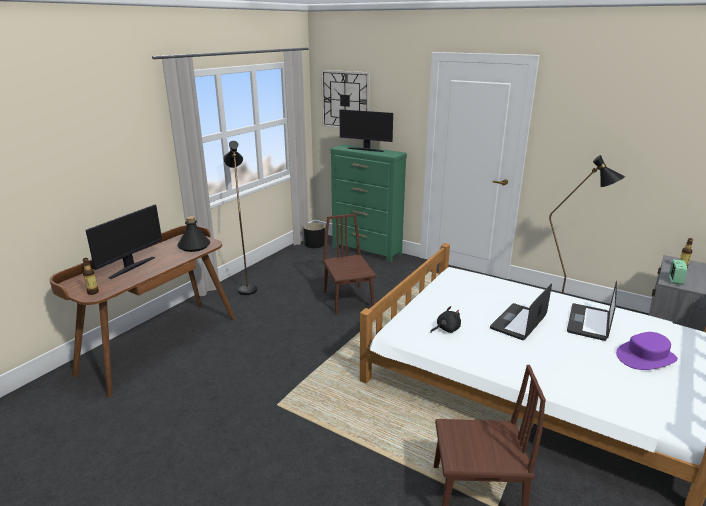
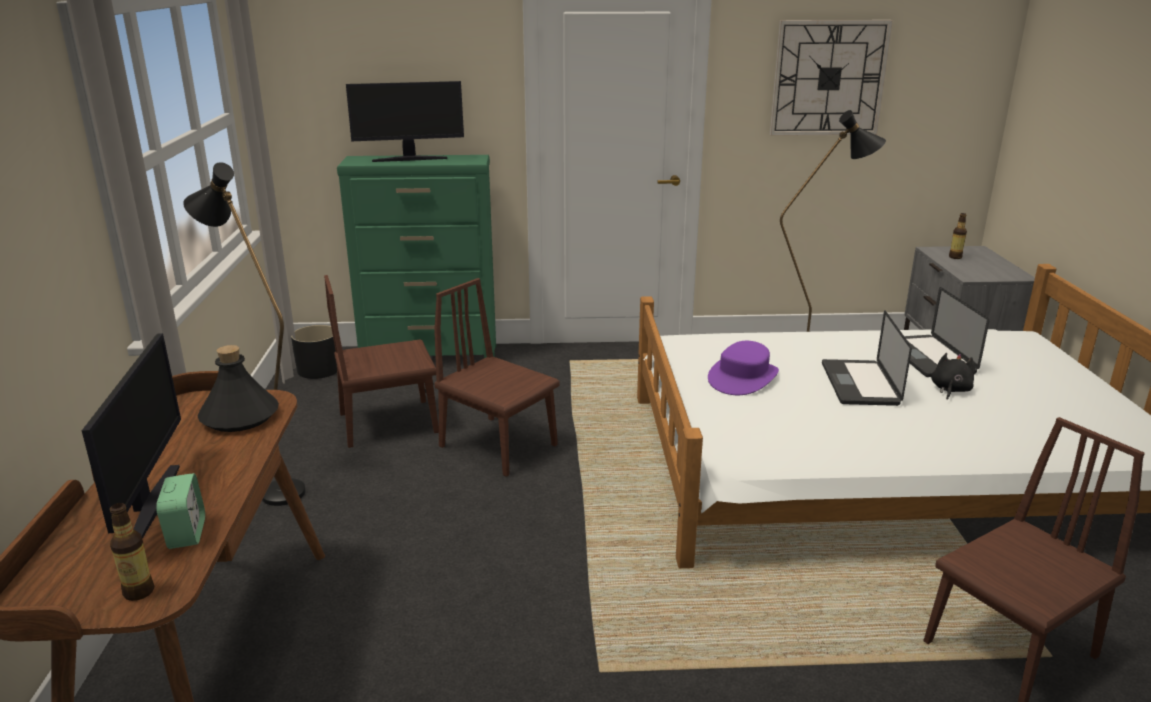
camera: 35 degrees left, 0 degrees up
(316, 275) = (389, 423): none -> brown chair
(345, 100) = (340, 66): wall clock -> wall clock (828, 78)
(446, 329) = (792, 425): black plush toy -> black plush toy (950, 390)
(646, 357) = (1035, 378): purple hat -> purple hat (743, 377)
(675, 280) = (972, 274): alarm clock -> alarm clock (186, 533)

